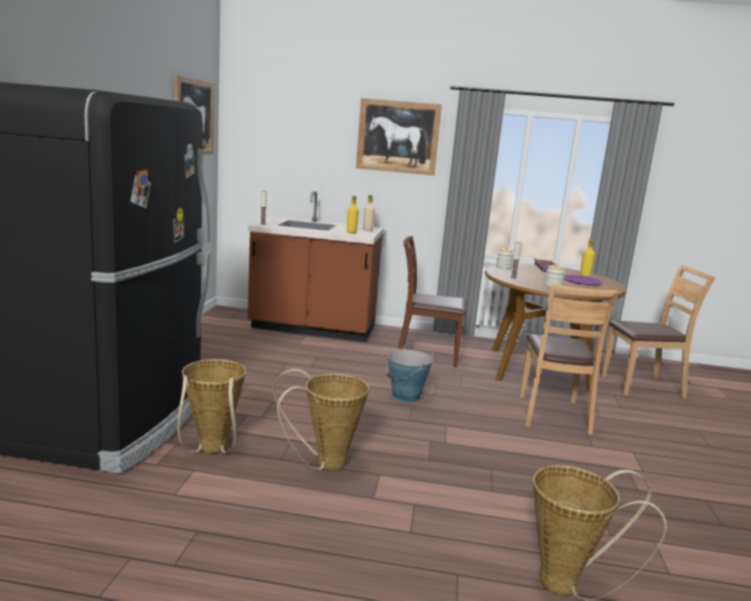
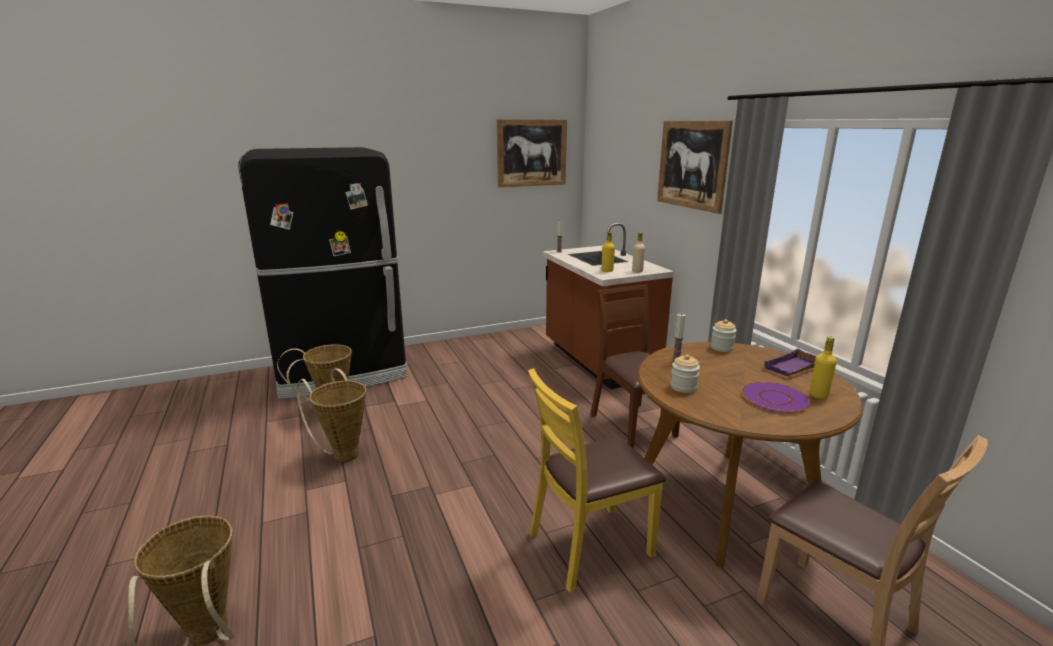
camera: 60 degrees right, 5 degrees up
(406, 396) = (511, 446): bucket -> none
(552, 414) = (589, 546): brown chair -> yellow chair

